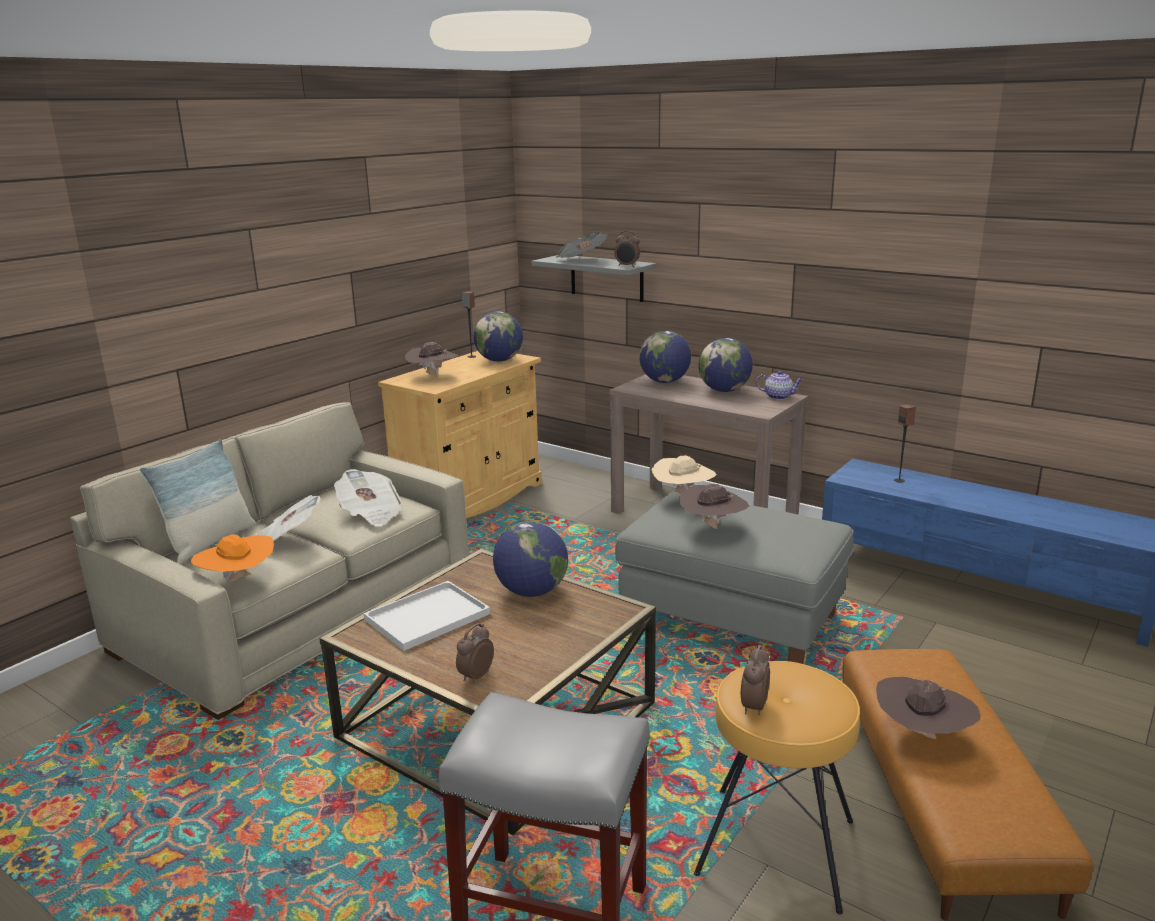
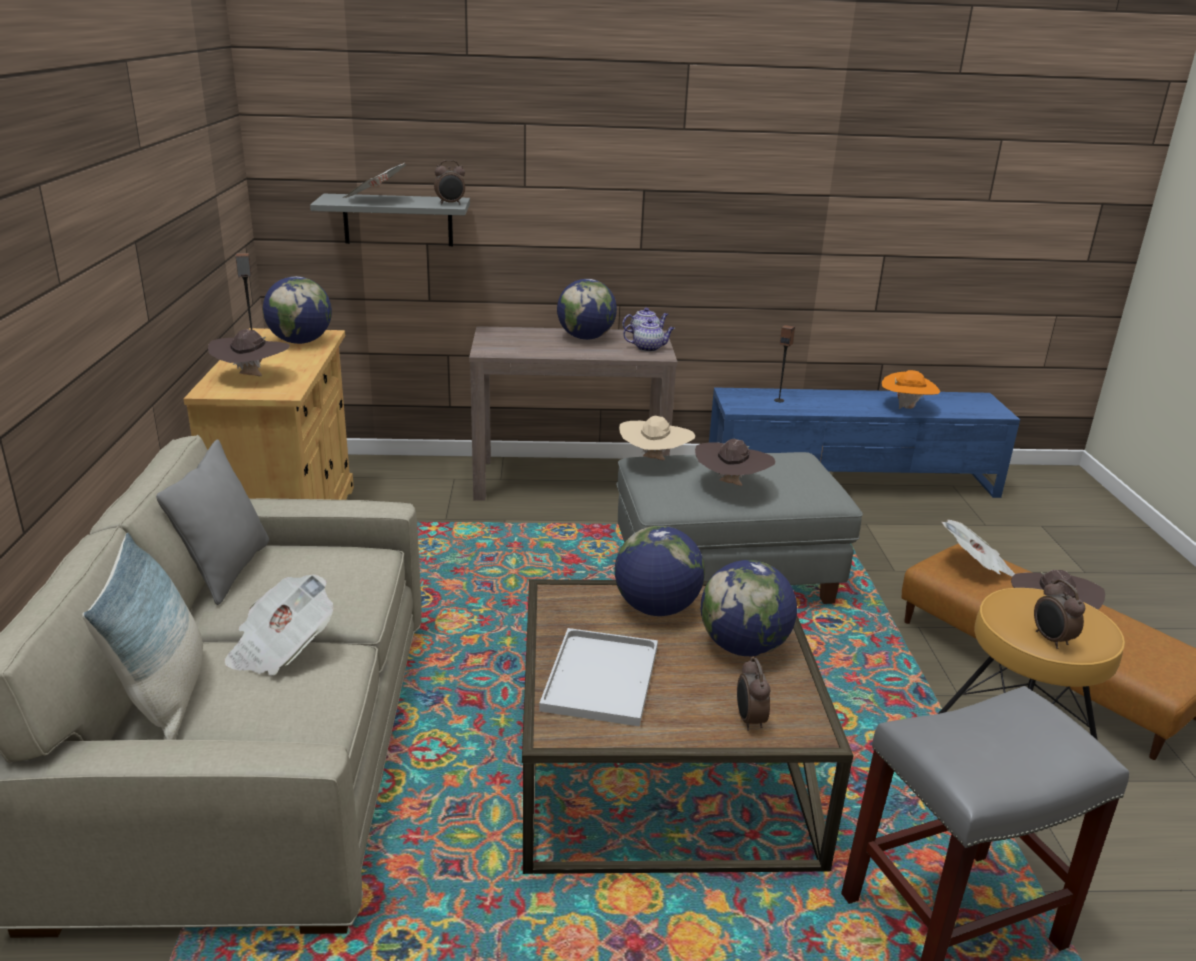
camera: 40 degrees left, 5 degrees up
(238, 581) = (306, 730): orange hat -> orange hat (906, 408)
(325, 492) = (227, 570): none -> grey pillow
(370, 514) = (339, 580): newspaper -> newspaper (976, 567)
(664, 381) = (511, 338): globe -> globe (743, 647)
(762, 406) = (648, 348): none -> teapot

